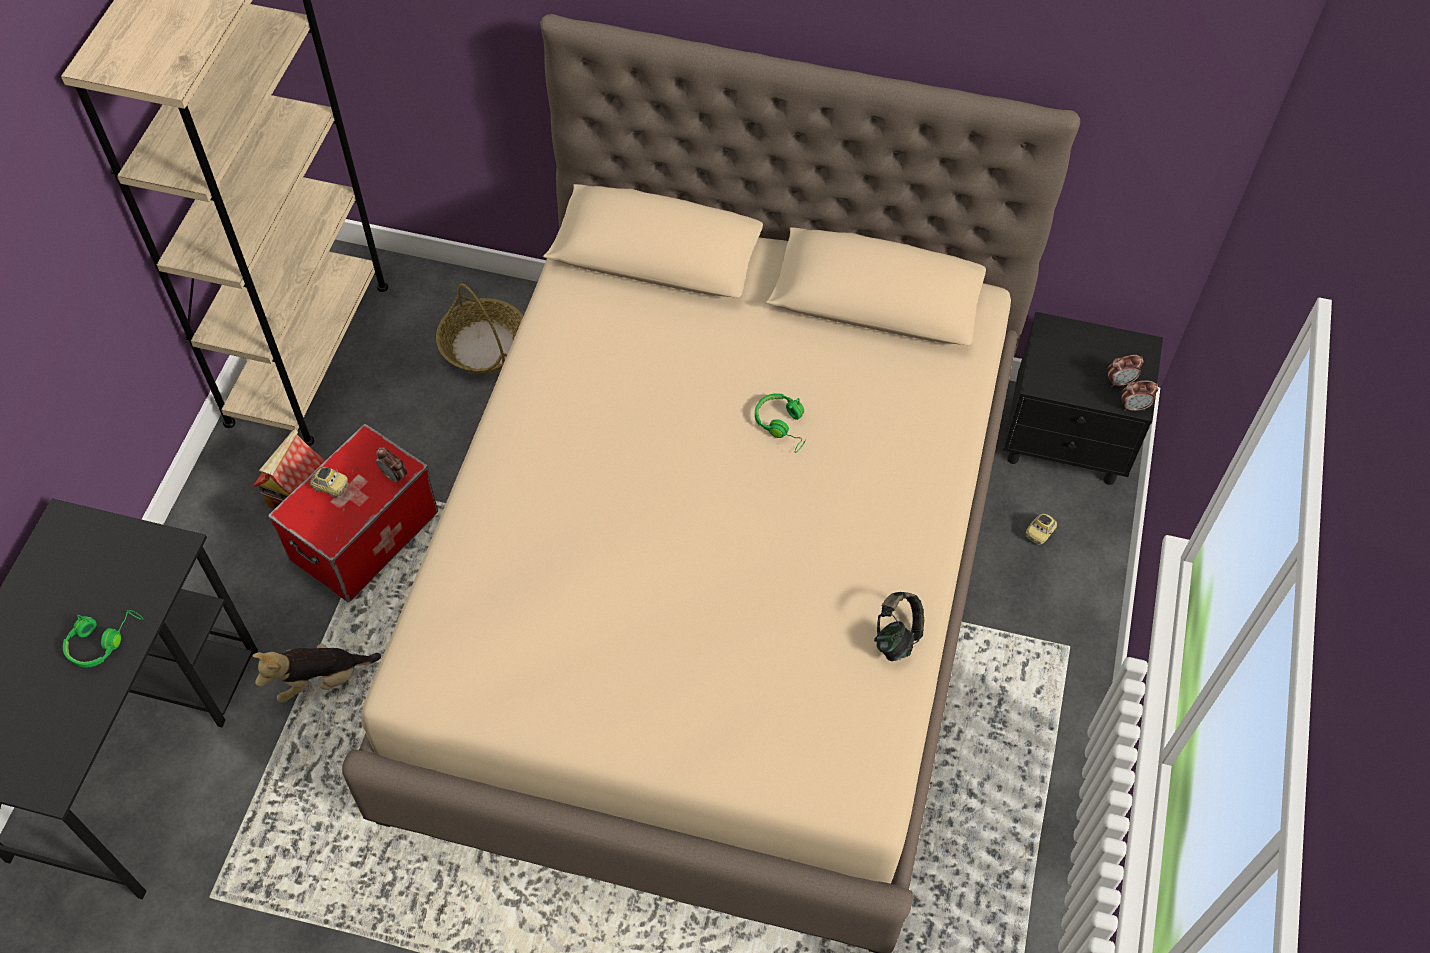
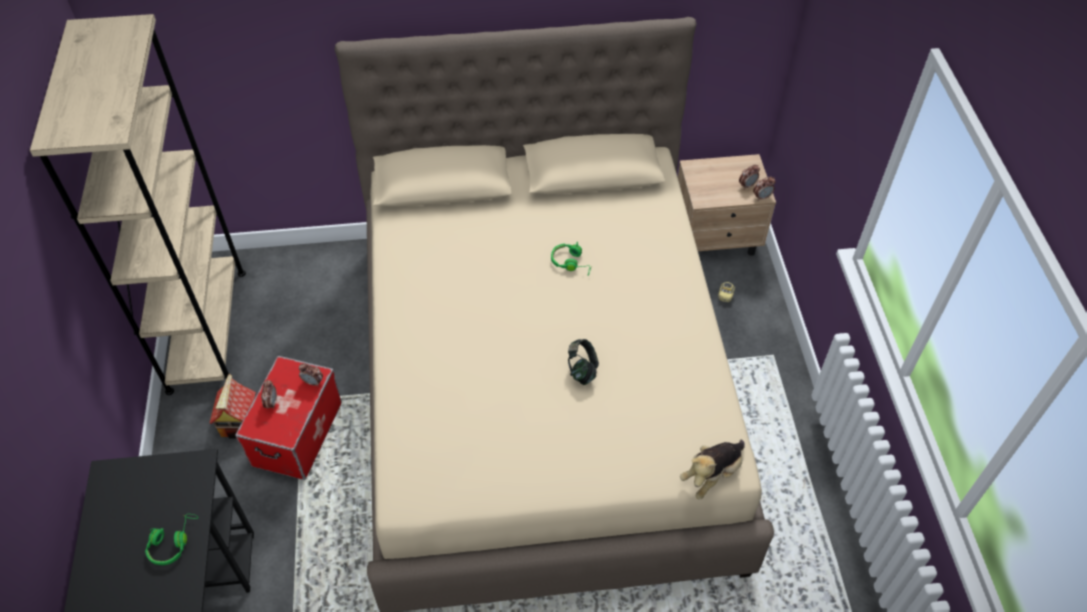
camera: 20 degrees left, 5 degrees down
(321, 680) = (307, 537): plush toy -> plush toy (712, 474)
(330, 487) = (271, 403): toy car -> alarm clock
(484, 346) = (328, 289): basket -> none
(896, 636) = (700, 364): headphones -> headphones (582, 370)
(1067, 441) = (716, 238): black nightstand -> beige nightstand

